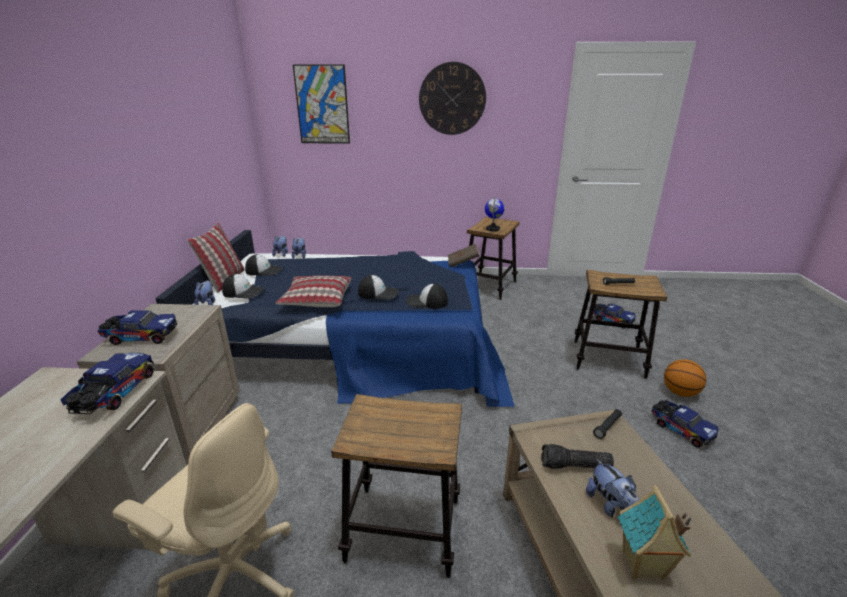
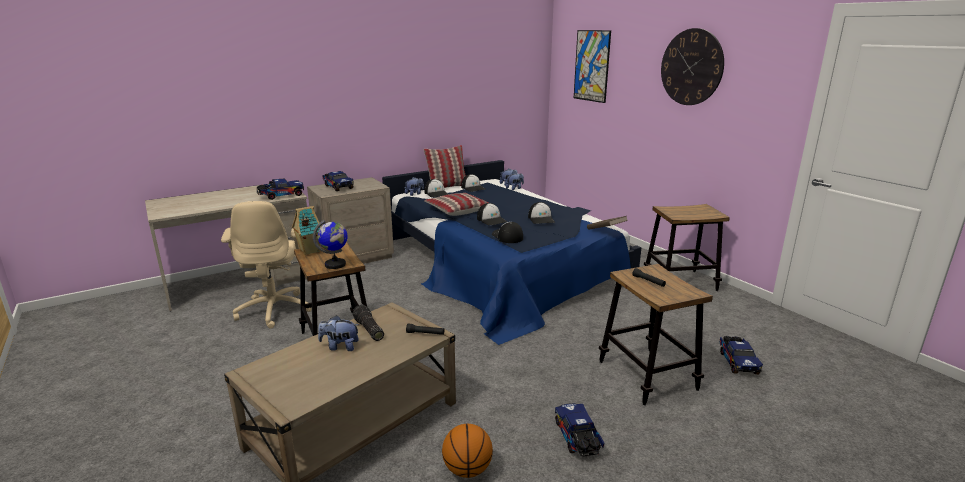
camera: 55 degrees right, 5 degrees down
(409, 273) = (541, 219): none -> cap
(493, 229) = (679, 213): globe -> globe (335, 265)
(610, 506) = (340, 347): plush toy -> plush toy turned 60 degrees clockwise
(642, 566) = (296, 363): toy house -> toy house (309, 251)
(680, 393) = (648, 431): basketball -> basketball (467, 470)
(680, 429) = (577, 439): toy truck -> toy truck turned 150 degrees clockwise

